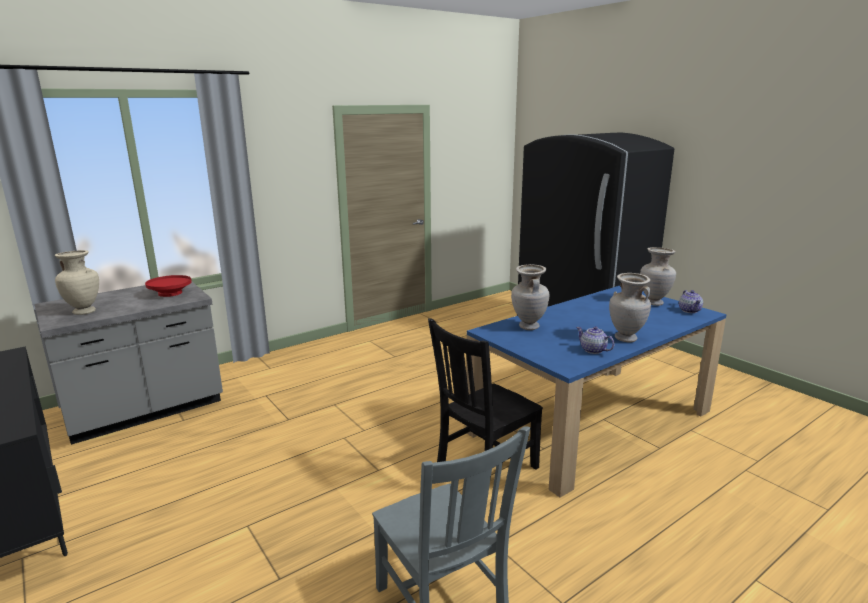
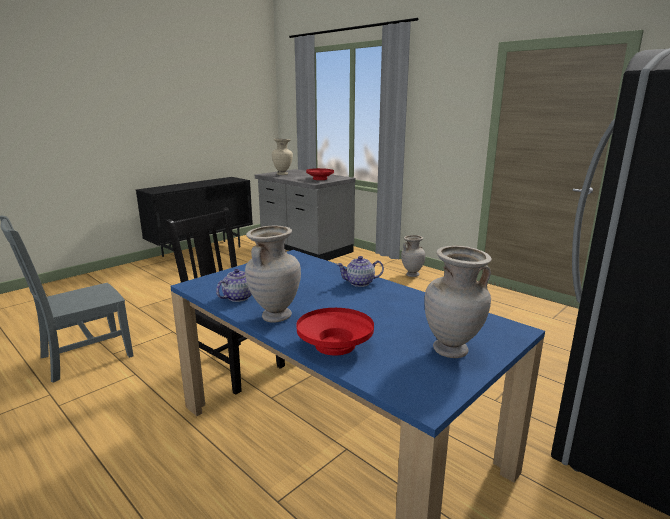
camera: 80 degrees right, 0 degrees up
(528, 327) = (307, 270): beige vase -> beige vase (412, 275)
(660, 325) = (335, 345): none -> red bowl
(689, 310) = (430, 383): teapot -> teapot (360, 283)

